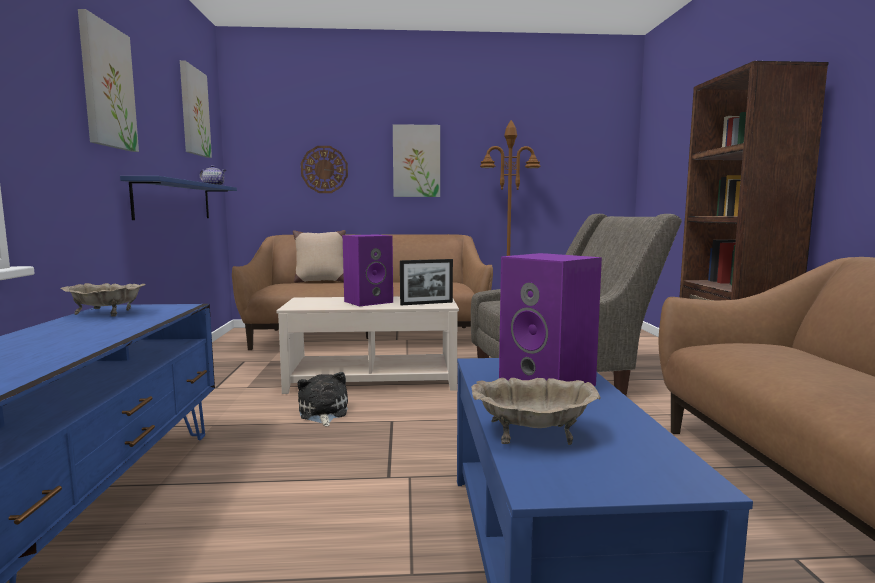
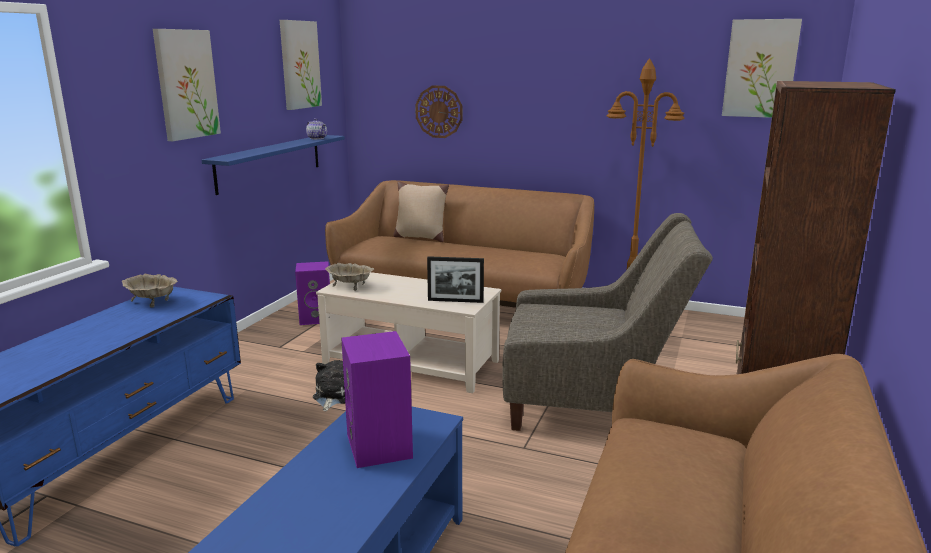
camera: 25 degrees right, 10 degrees up
(369, 302) = (408, 289): purple speaker -> purple speaker (317, 318)
(416, 161) = (537, 105): picture -> picture (760, 68)
(533, 434) = (286, 497): beige bowl -> beige bowl (350, 286)

